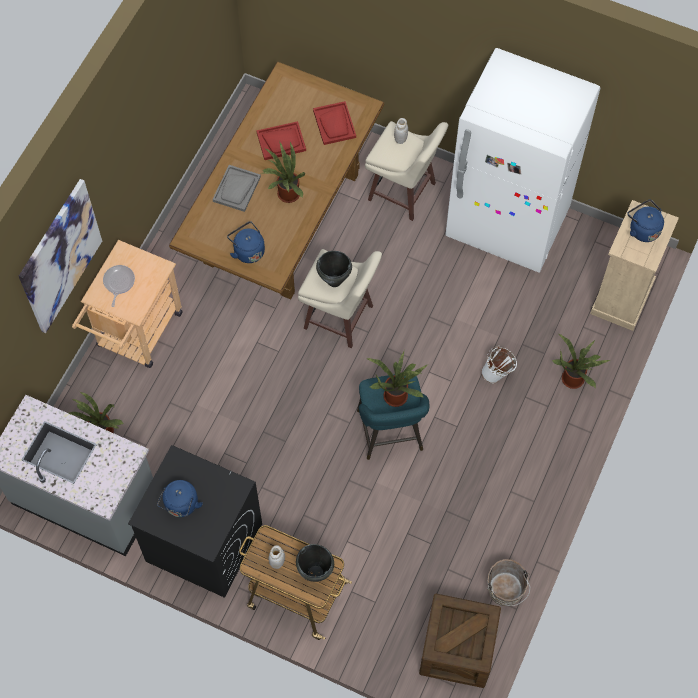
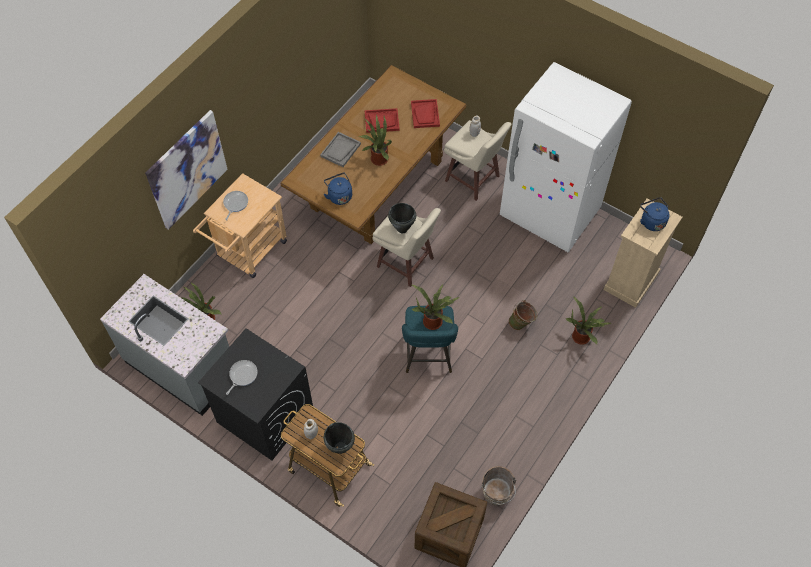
camera: 10 degrees right, 5 degrees down
(181, 505) = (242, 375): blue kettle -> frying pan
(497, 374) = (521, 324): white bucket -> green bucket

